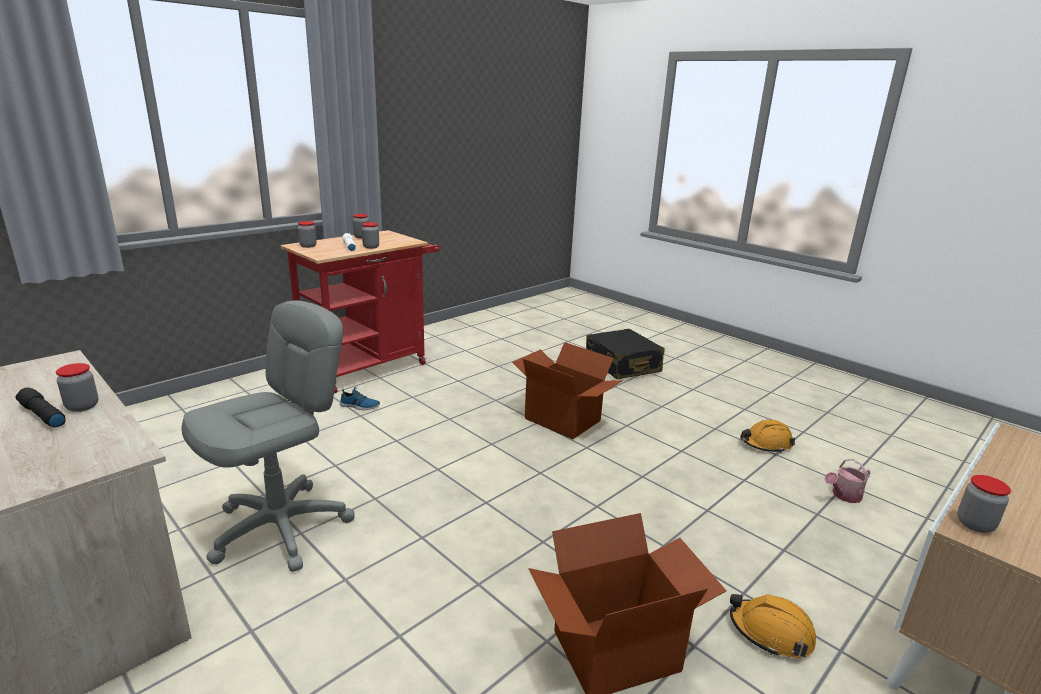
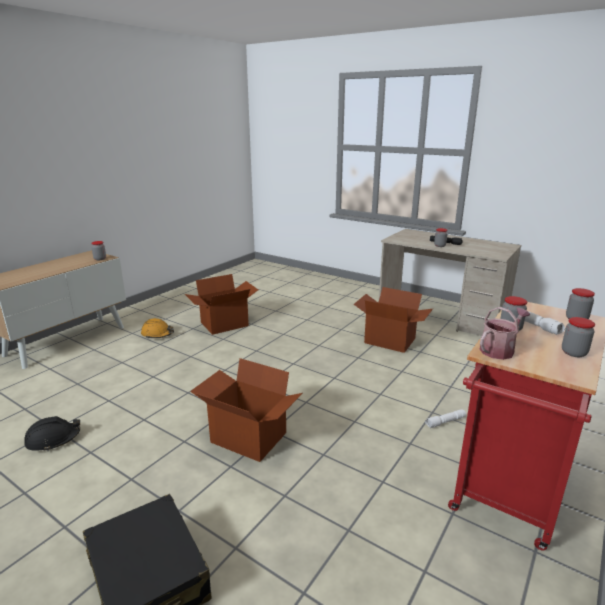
camera: 170 degrees right, 0 degrees up
(281, 528) = (390, 340): grey office chair -> cardboard box
(359, 406) = (445, 422): shoe -> white flashlight
(765, 444) = (53, 439): orange hard hat -> black hard hat
(843, 496) = (40, 398): watering can -> watering can (499, 350)

